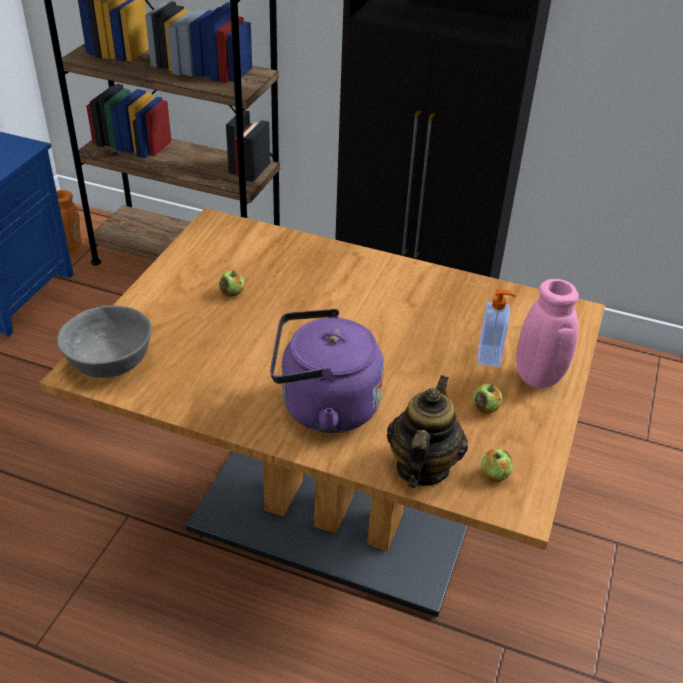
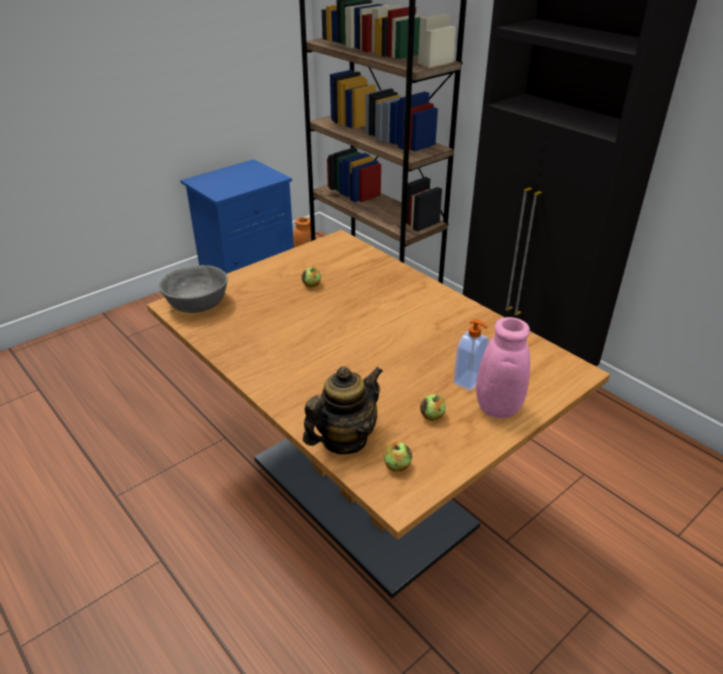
camera: 30 degrees right, 5 degrees down
(323, 406) = (308, 374): purple kettle -> none

